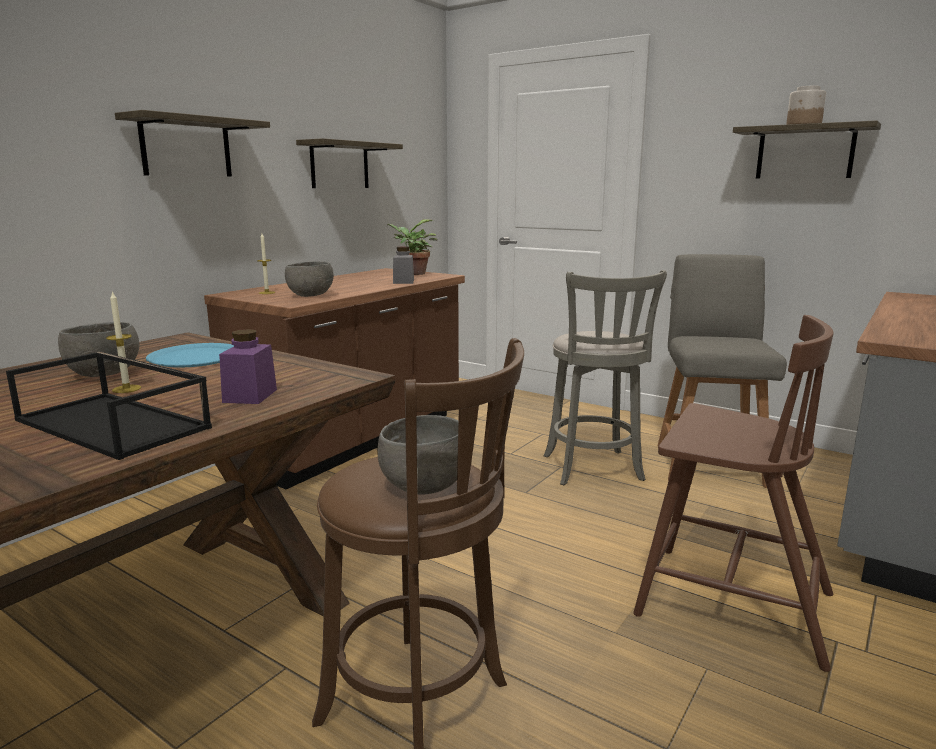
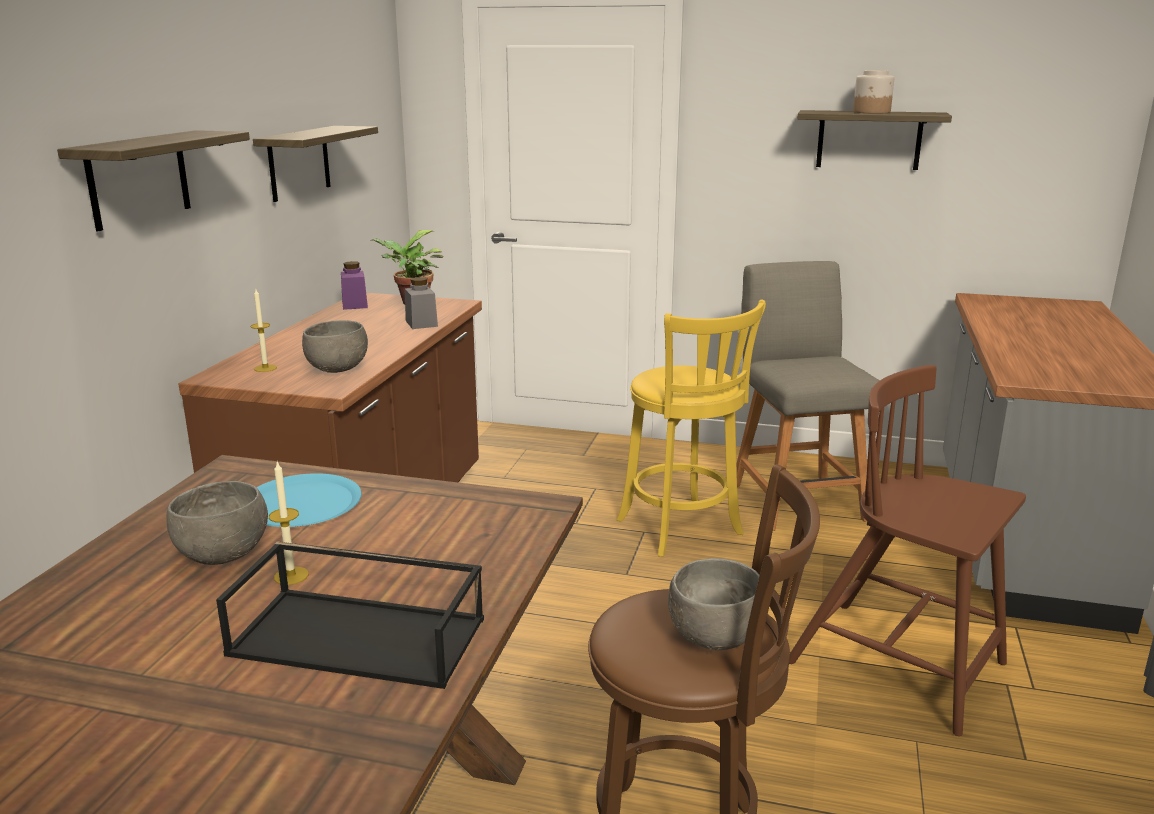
camera: 20 degrees left, 5 degrees up
(250, 396) = (461, 560): purple jar -> purple jar (355, 305)
(594, 470) = (682, 530): grey stool -> yellow stool
(730, 602) = (900, 665): brown chair -> brown chair turned 150 degrees counterclockwise

